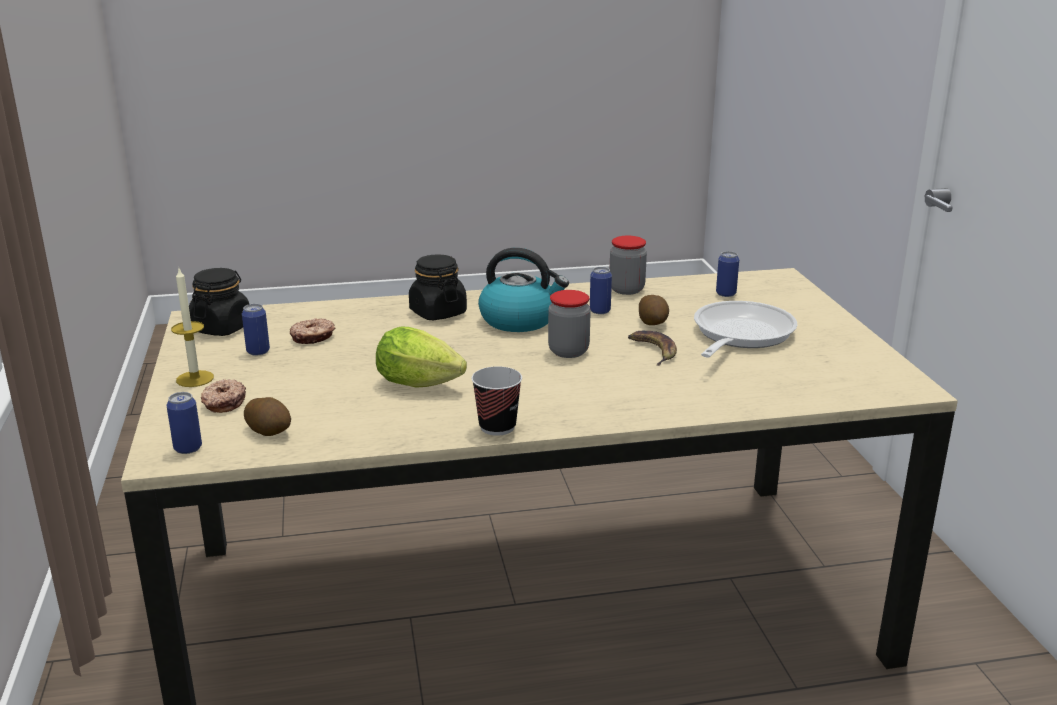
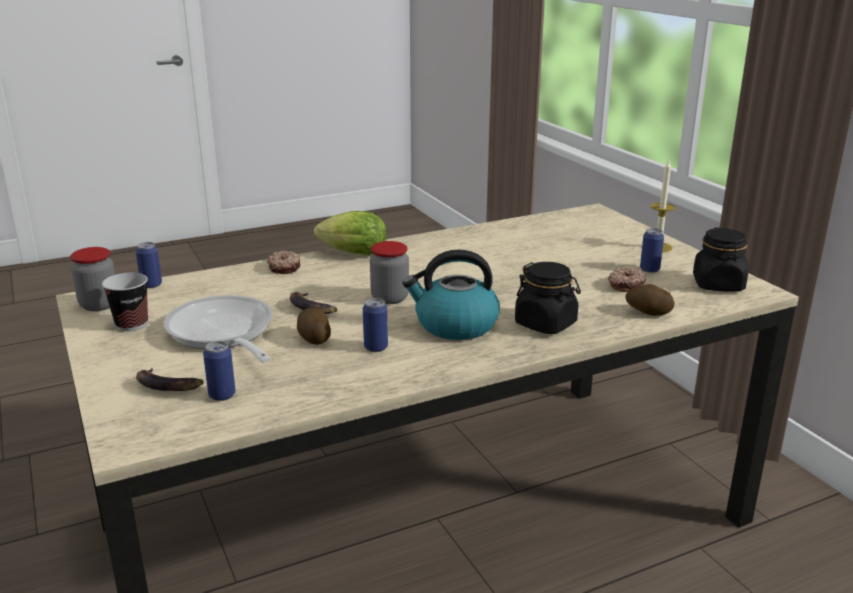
camera: 165 degrees right, 0 degrees up
(188, 448) = (588, 215): can -> can (151, 285)
(223, 403) = (610, 236): donut -> donut (285, 267)
(269, 431) = (555, 227): potato -> potato (648, 313)
(423, 385) = (488, 260): lettuce -> lettuce (350, 254)
(497, 427) = (414, 242): cup -> cup (131, 324)
(626, 289) = (352, 385): jar -> jar (99, 305)
(739, 335) = (223, 334): frying pan -> frying pan turned 135 degrees clockwise
(771, 303) = (168, 385): none -> banana

